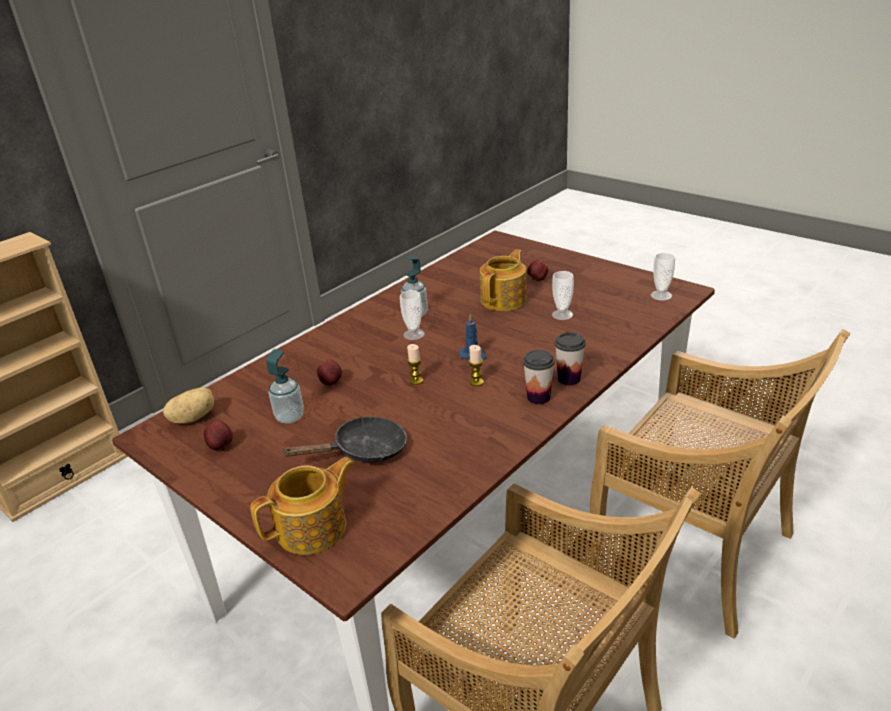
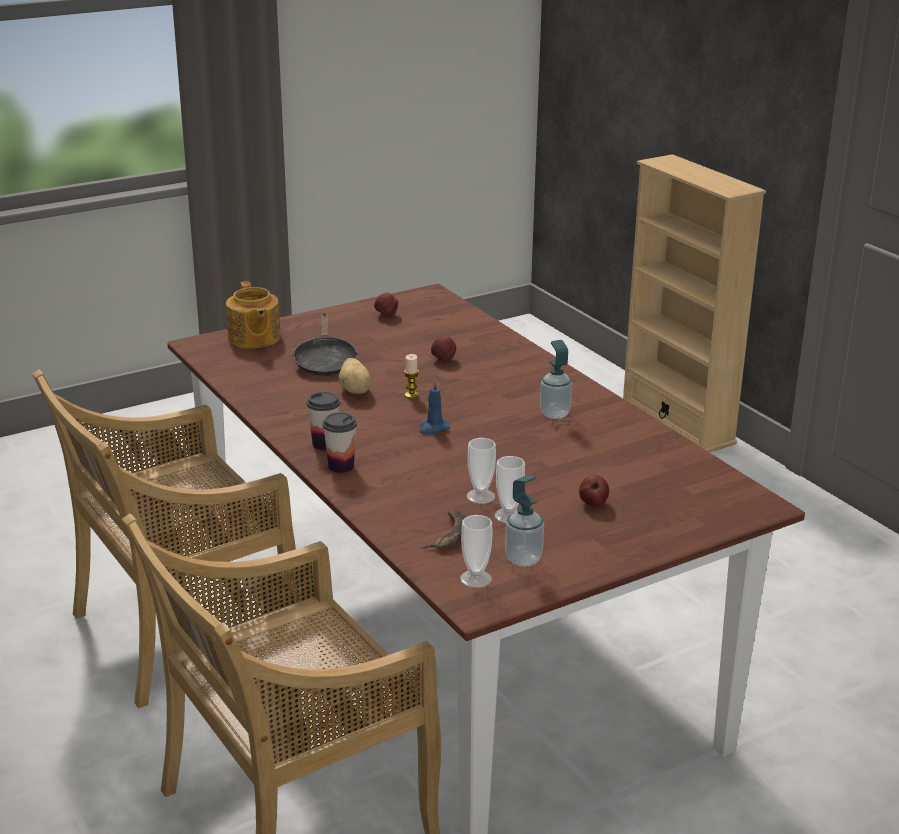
camera: 105 degrees right, 5 degrees down
(193, 418) = (439, 307): potato -> potato (355, 390)
(290, 417) = (404, 340): soap dispenser -> soap dispenser (523, 559)
(414, 334) = (506, 406): cup -> cup (509, 516)
(476, 382) = (381, 421): candle -> none
(505, 300) = (550, 470): teapot -> none
(622, 314) = (448, 535): none -> banana

